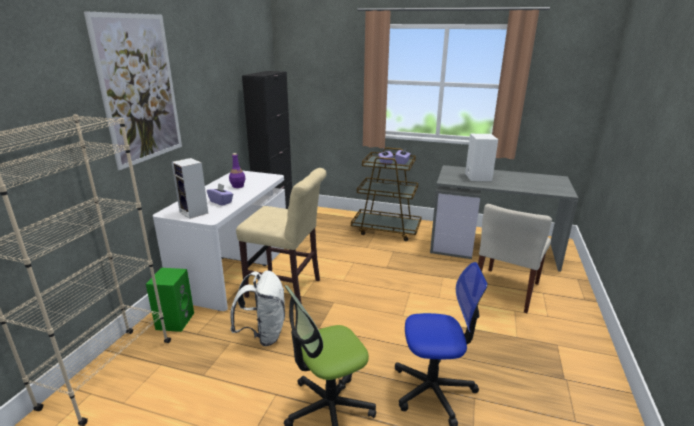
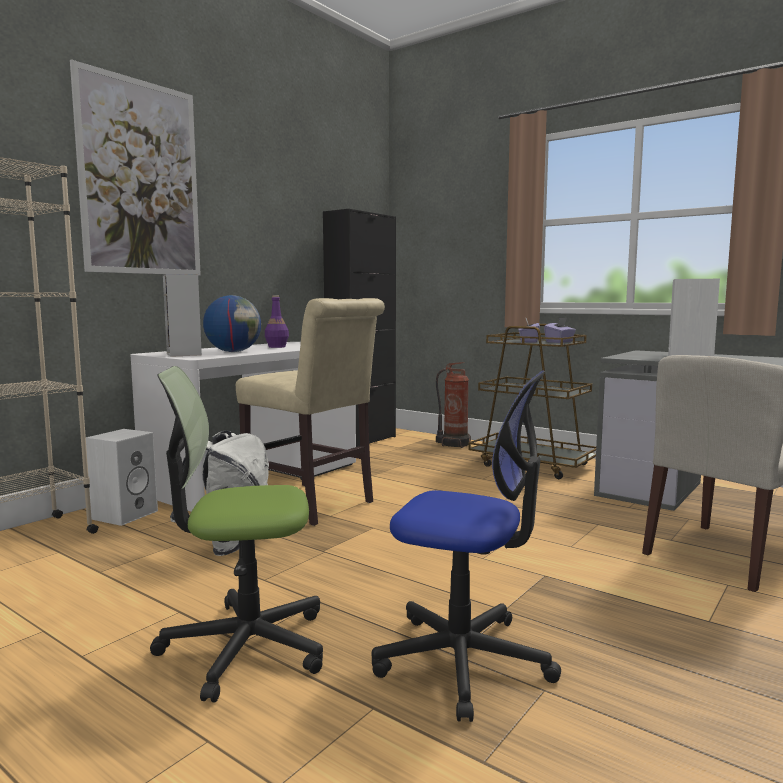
camera: 20 degrees right, 15 degrees down
(175, 320) = (125, 514): green speaker -> white speaker
(221, 202) = (233, 352): purple tissue box -> globe
(332, 215) = (454, 444): none -> fire extinguisher

